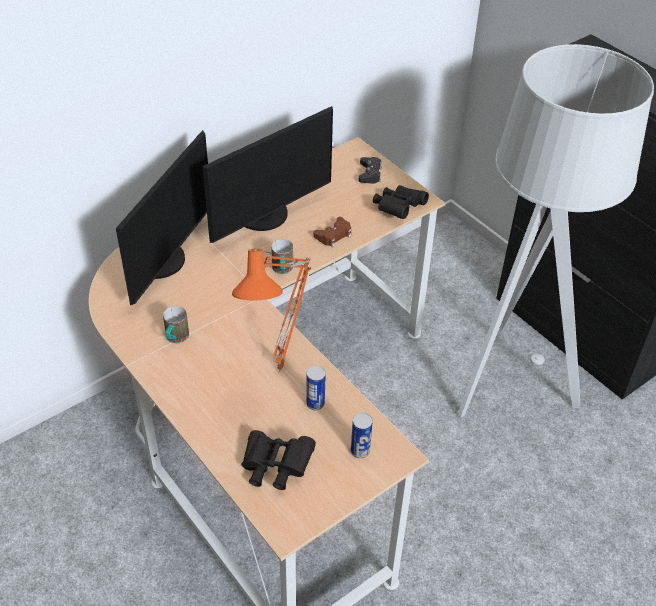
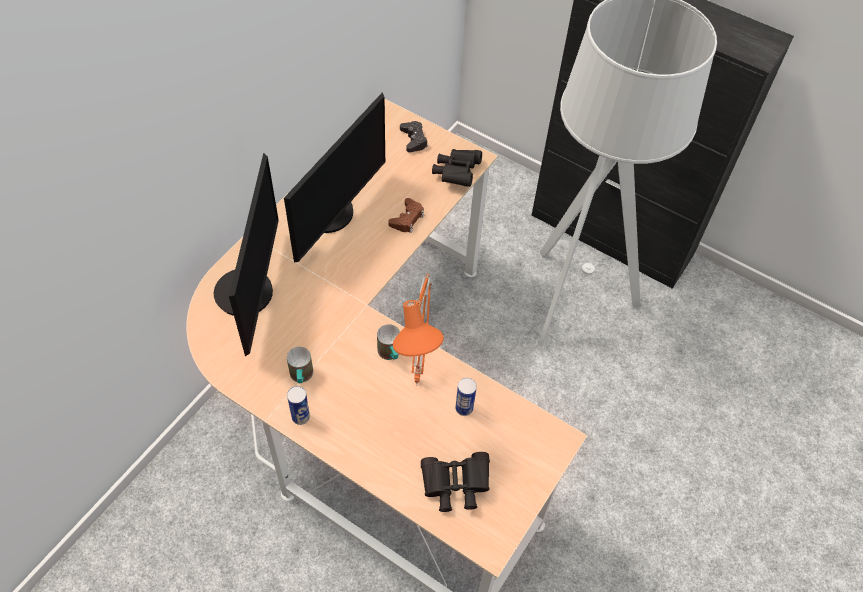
camera: 20 degrees left, 10 degrees up
(282, 270) = (373, 271): mug -> mug (390, 354)
(360, 451) = (524, 445): can -> can (300, 417)

